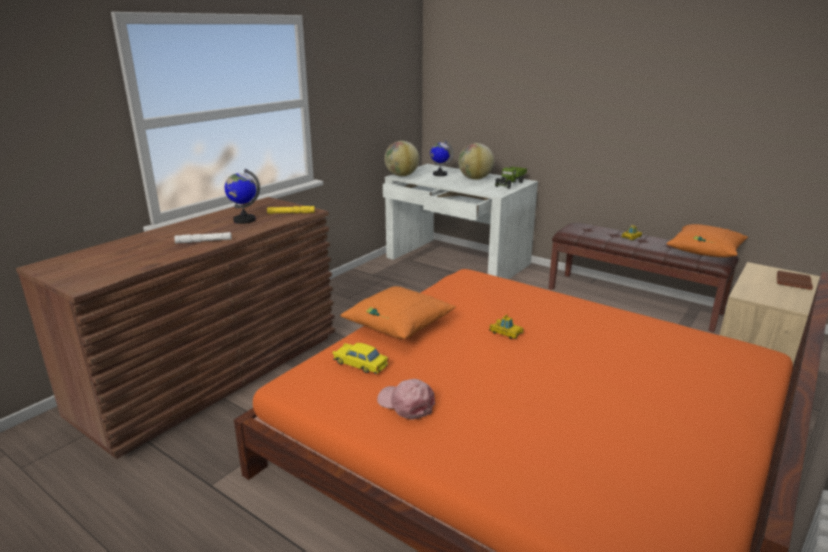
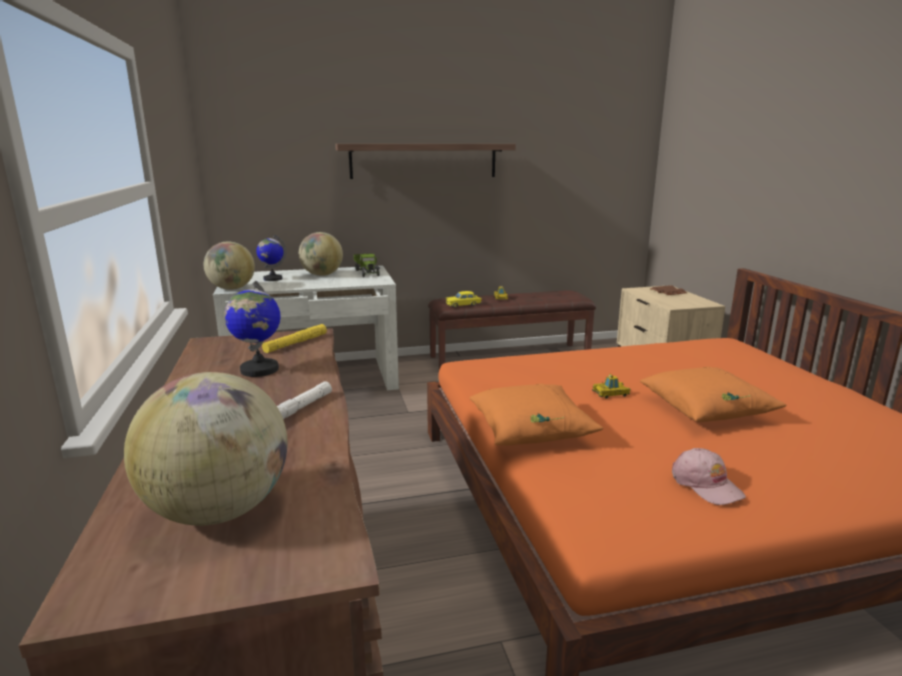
camera: 50 degrees left, 5 degrees down
(104, 261) = (219, 510): none -> globe
(360, 364) = (596, 480): yellow toy car -> yellow toy car (463, 305)
(406, 404) = (706, 484): pink cap -> pink cap turned 105 degrees counterclockwise
(588, 88) = (424, 160): none -> shelf
(705, 252) = (561, 294): orange pillow -> orange pillow (705, 410)

